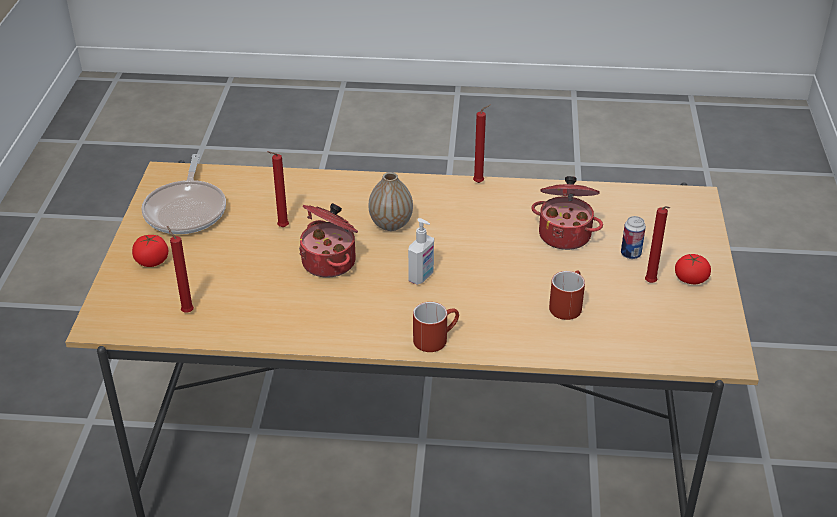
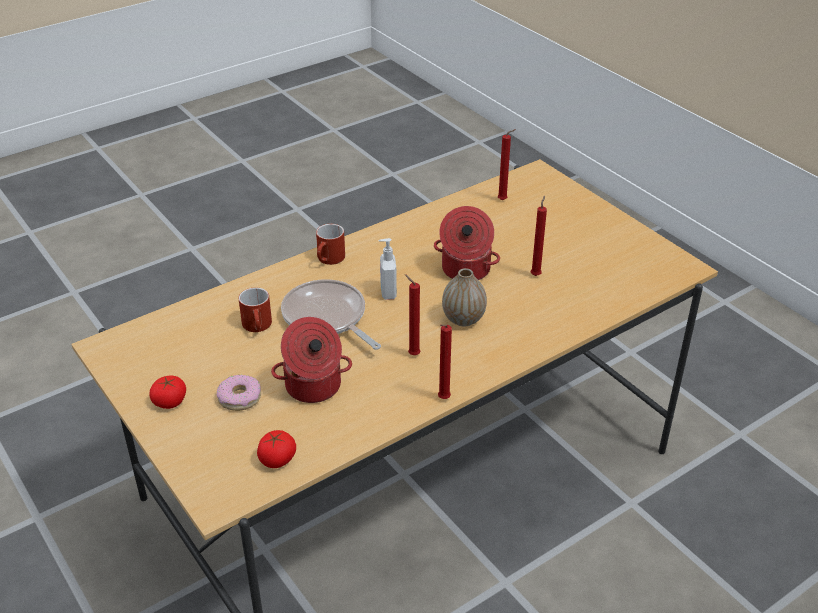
camera: 140 degrees right, 0 degrees up
(152, 261) = (575, 213): tomato -> tomato (277, 460)
(187, 210) = (619, 252): frying pan -> frying pan (327, 318)
(630, 254) = (240, 398): can -> donut
(651, 284) = (202, 378): red candle -> red candle (412, 354)

